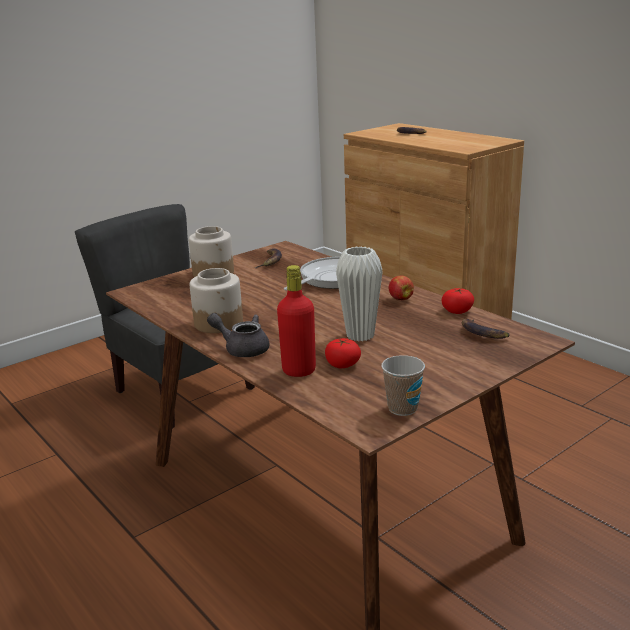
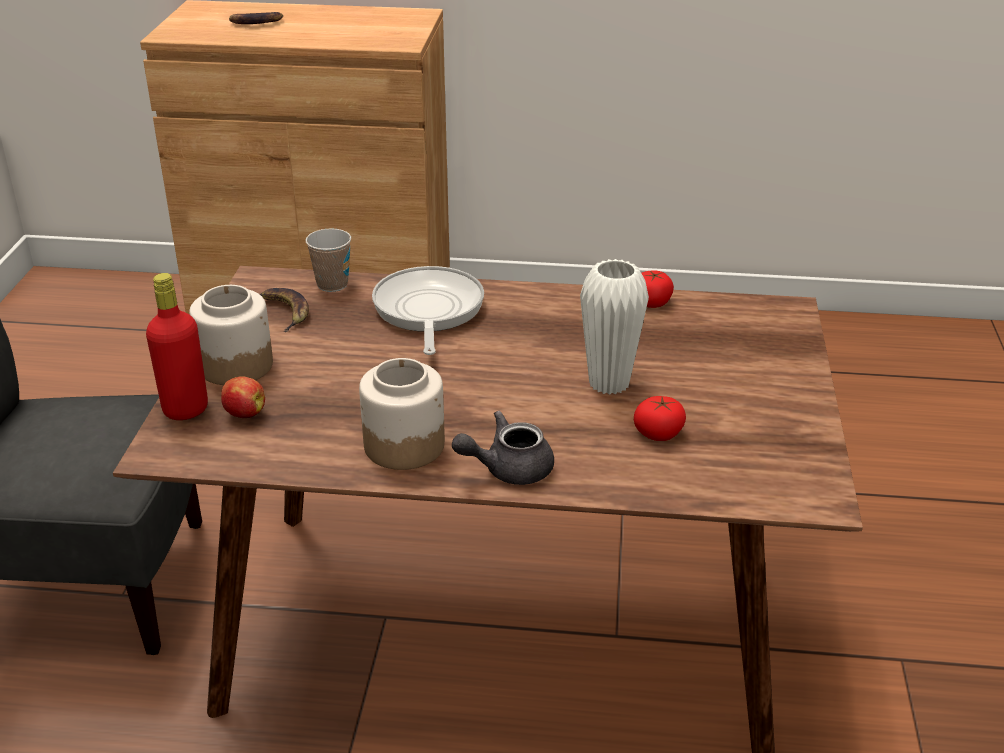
camera: 45 degrees left, 10 degrees up
(299, 371) = (628, 466): red bottle -> red bottle (185, 409)
(400, 299) = (563, 309): apple -> apple (244, 413)
(402, 408) = (806, 458): cup -> cup (332, 284)
(483, 333) = (722, 322): banana -> none

